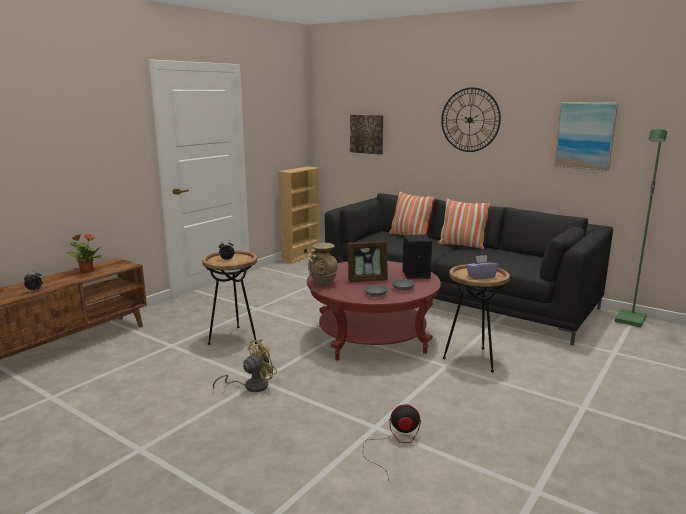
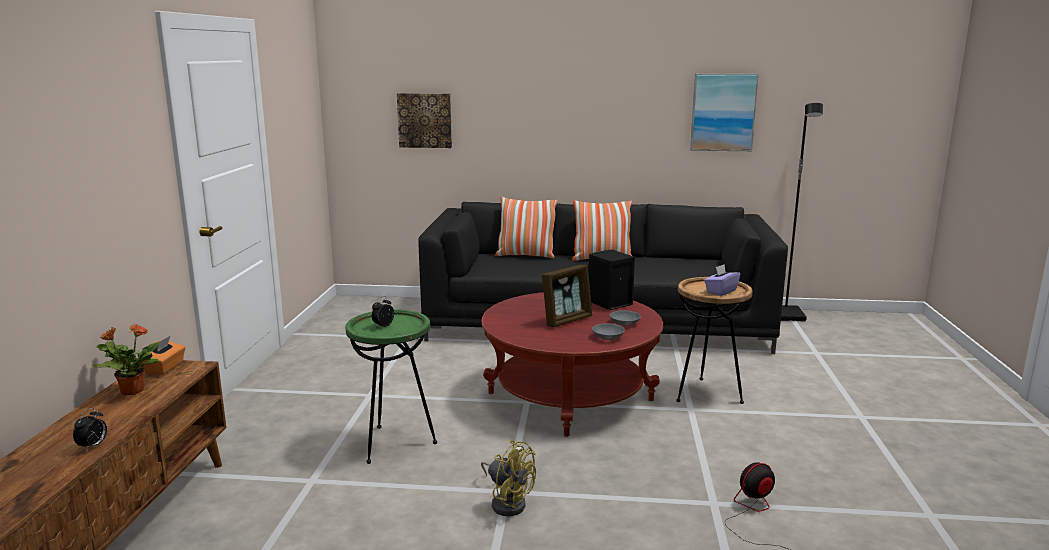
camera: 30 degrees left, 0 degrees up
(115, 263) = (165, 368): none -> orange tissue box
(234, 338) = (394, 444): brown side table -> green side table
(251, 386) = (507, 502): yellow fan -> yellow fan turned 105 degrees clockwise
(301, 256) = (335, 308): beige bookcase -> none
(322, 283) = (522, 336): beige vase -> none
(470, 120) = (579, 97): wall clock -> none
(631, 320) = (789, 315): green floor lamp -> black floor lamp

